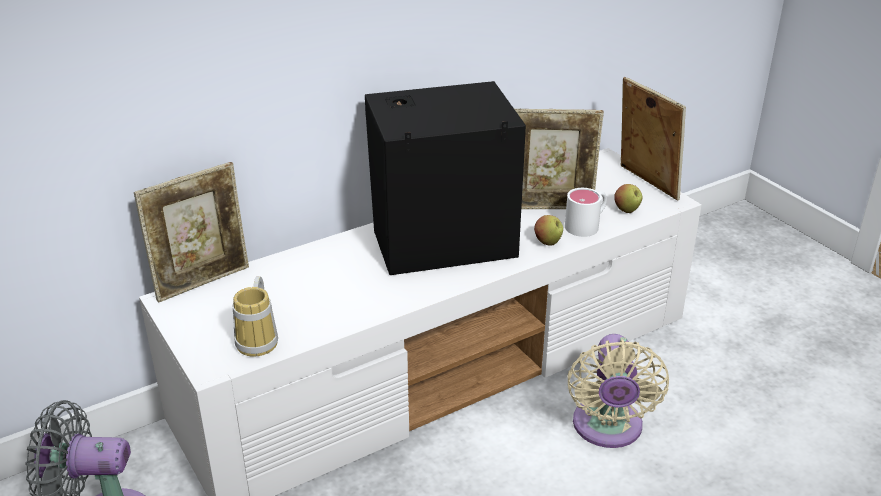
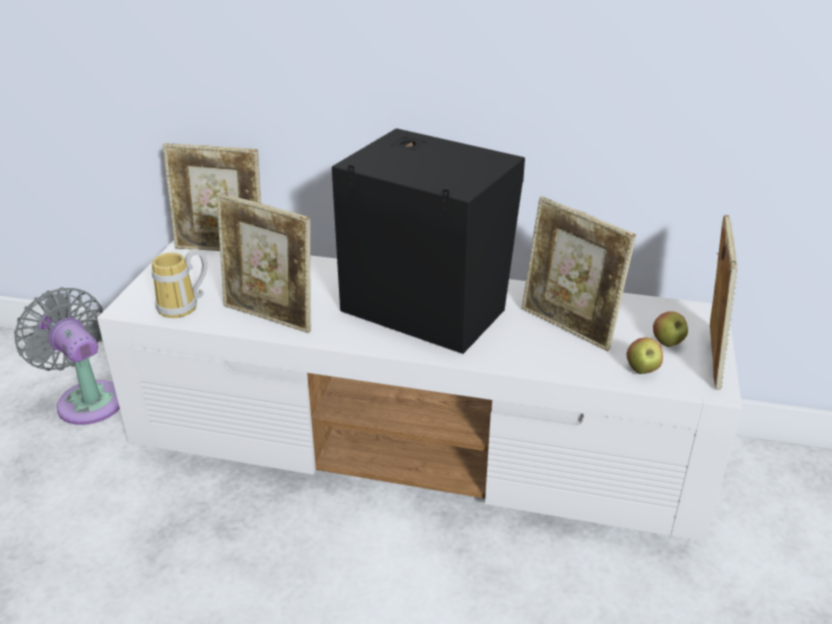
camera: 45 degrees right, 0 degrees up
(345, 308) = (270, 316): none -> picture frame
(548, 242) = (511, 356): apple -> apple (667, 343)
(587, 224) = (577, 361): white mug -> none
(607, 429) = (485, 590): beige fan -> none

